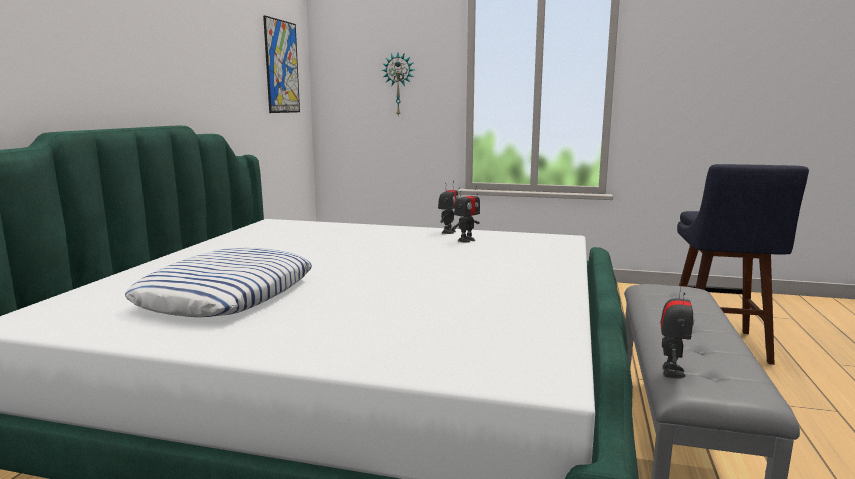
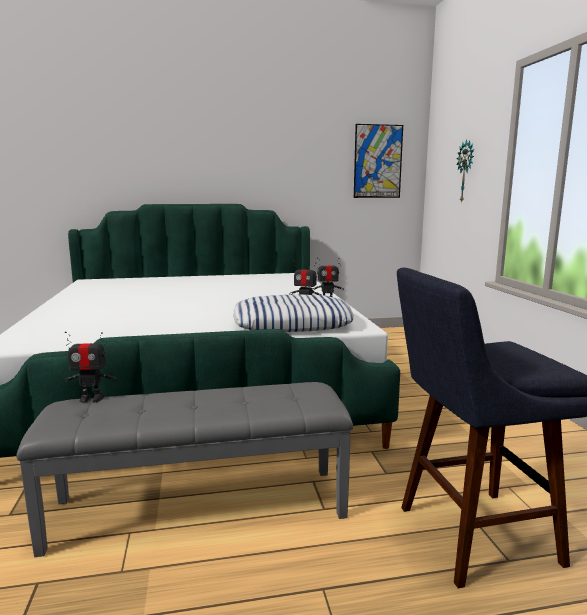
camera: 65 degrees right, 0 degrees up
(227, 294) = (134, 291): pillow -> pillow (291, 323)

